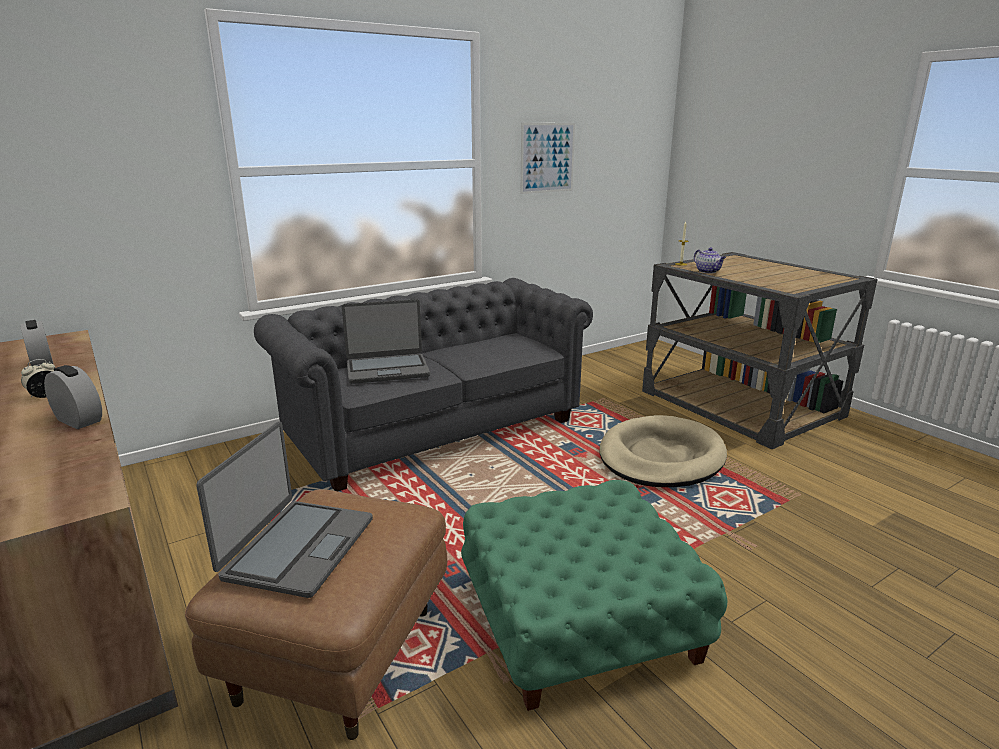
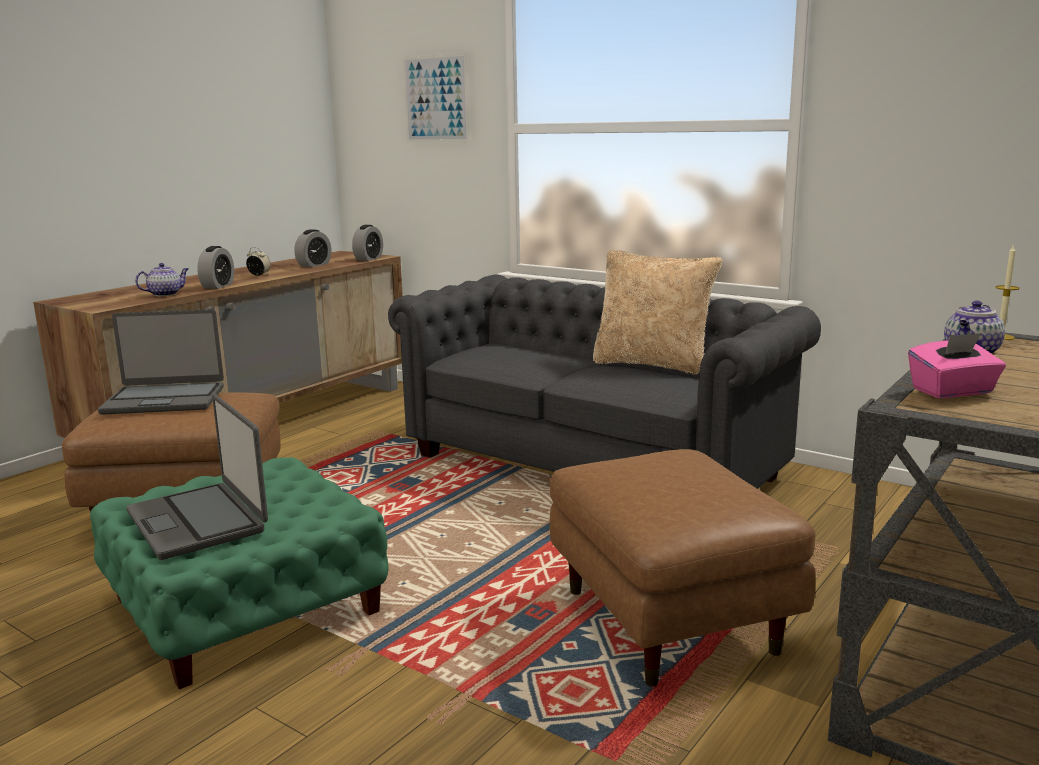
camera: 70 degrees right, 5 degrees down
(69, 454) = (165, 294): none -> teapot
(70, 341) = (368, 259): none -> alarm clock
(387, 369) = (516, 356): laptop -> laptop (198, 521)
(459, 343) = (652, 366): none -> beige pillow
(547, 158) = (942, 118): picture -> picture (436, 99)
(660, 457) = (667, 619): beige dog bed -> brown ottoman
(771, 284) = (952, 391): none -> pink tissue box

